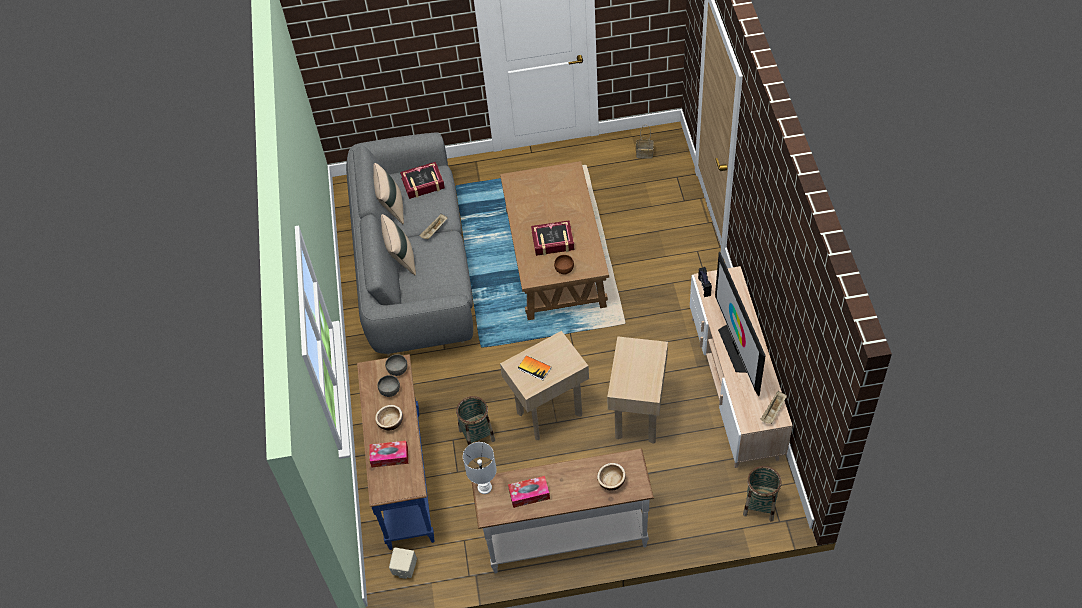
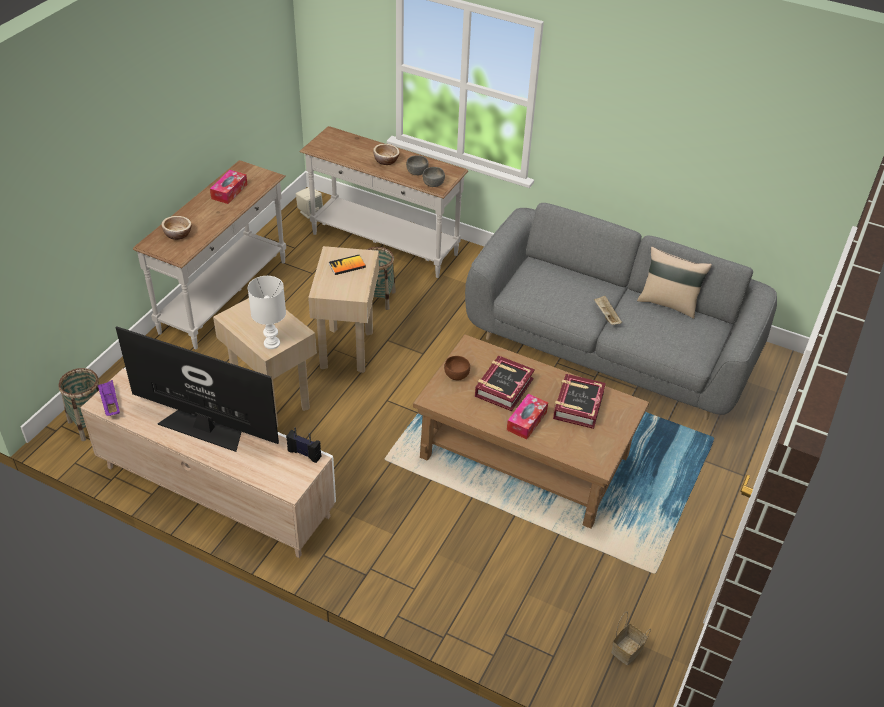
camera: 120 degrees right, 10 degrees down
(389, 457) = (355, 148): tissue box -> tissue box (526, 421)
(401, 259) = (588, 279): beige pillow -> none
(406, 479) = (384, 245): blue console table -> white console table
(423, 184) = (685, 337): book -> book (577, 405)
(484, 488) = (266, 175): white table lamp -> white table lamp (271, 343)
(773, 412) = (110, 404): beige tray -> purple tray

